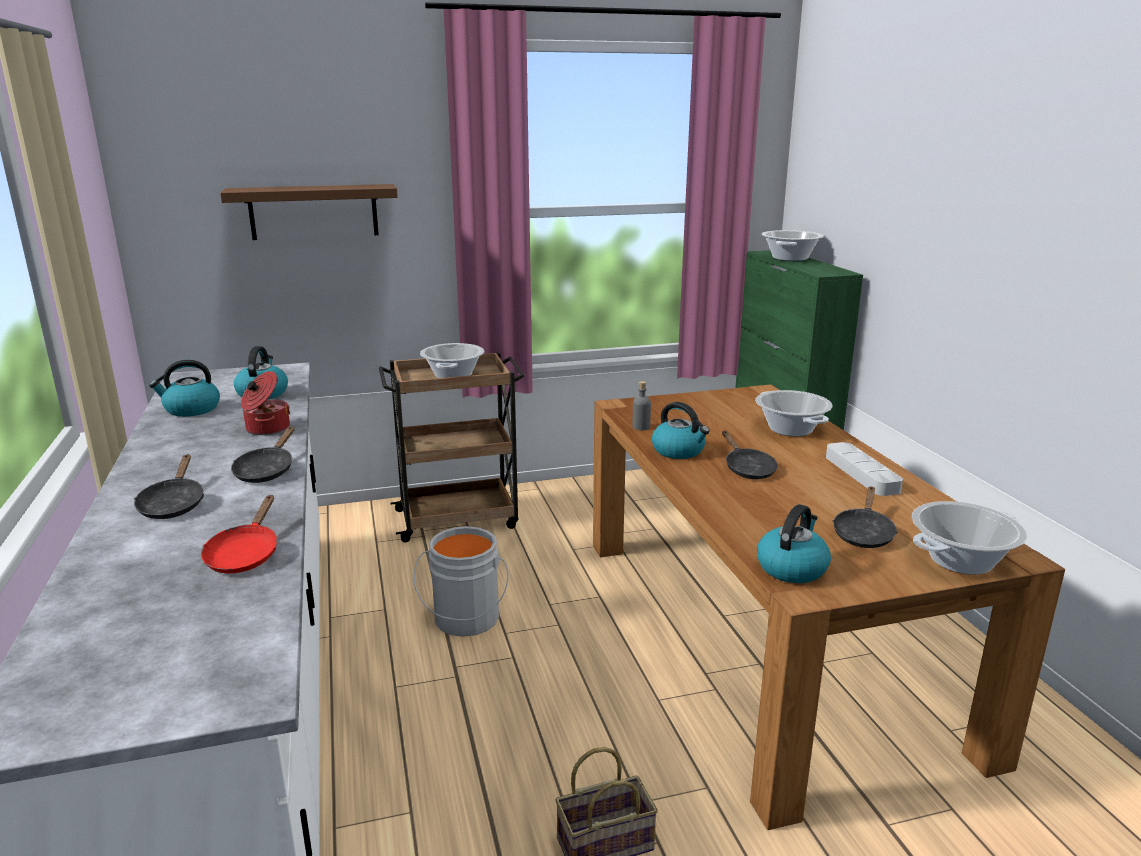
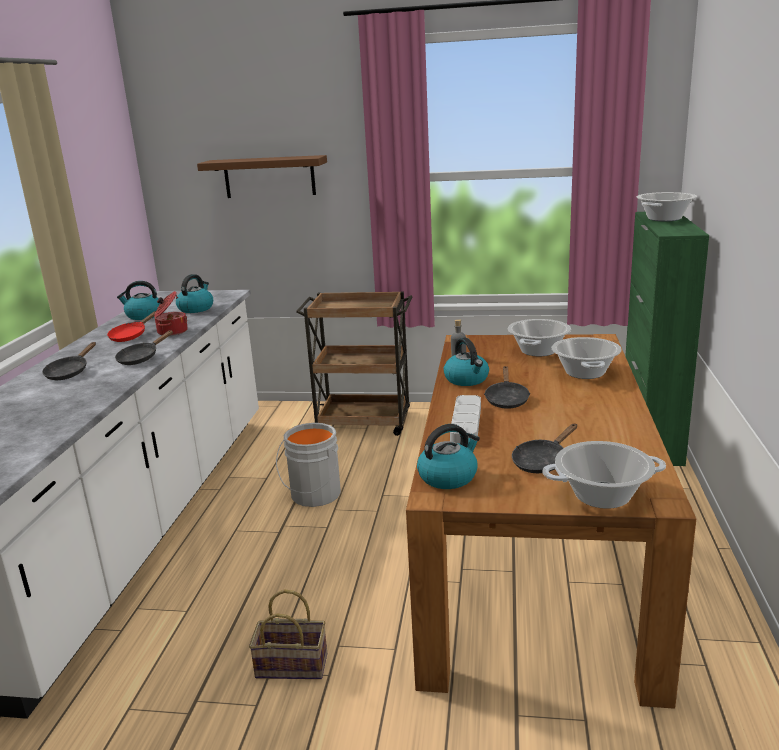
camera: 25 degrees right, 0 degrees up
(245, 554) = (72, 406): red frying pan -> red frying pan (131, 336)
(453, 375) = (357, 307): cooking pot -> cooking pot (538, 351)
(861, 473) = (603, 415): grey tray -> grey tray (466, 424)

